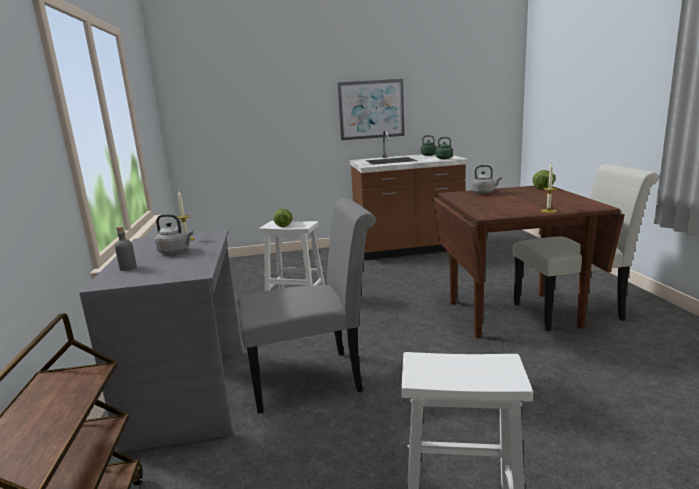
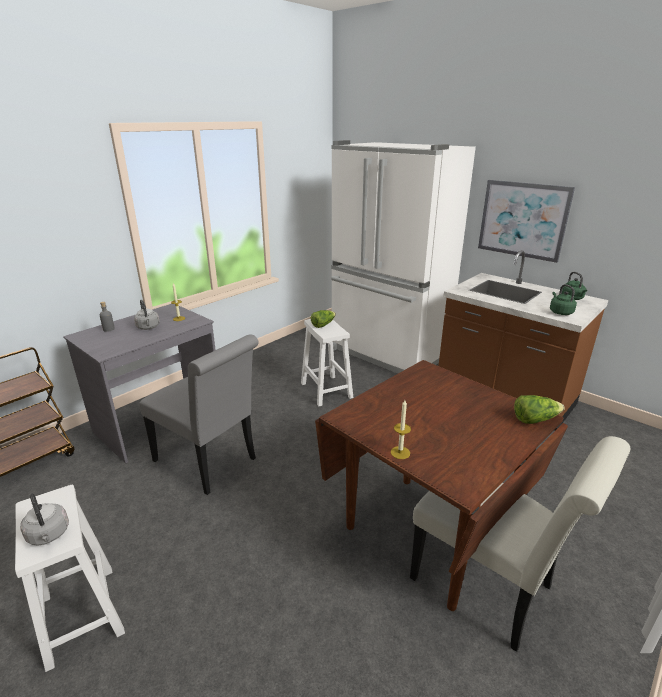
camera: 50 degrees right, 10 degrees up
(290, 262) = (387, 354): none -> white fridge
(484, 193) = (453, 386): grey kettle -> grey kettle (49, 535)

